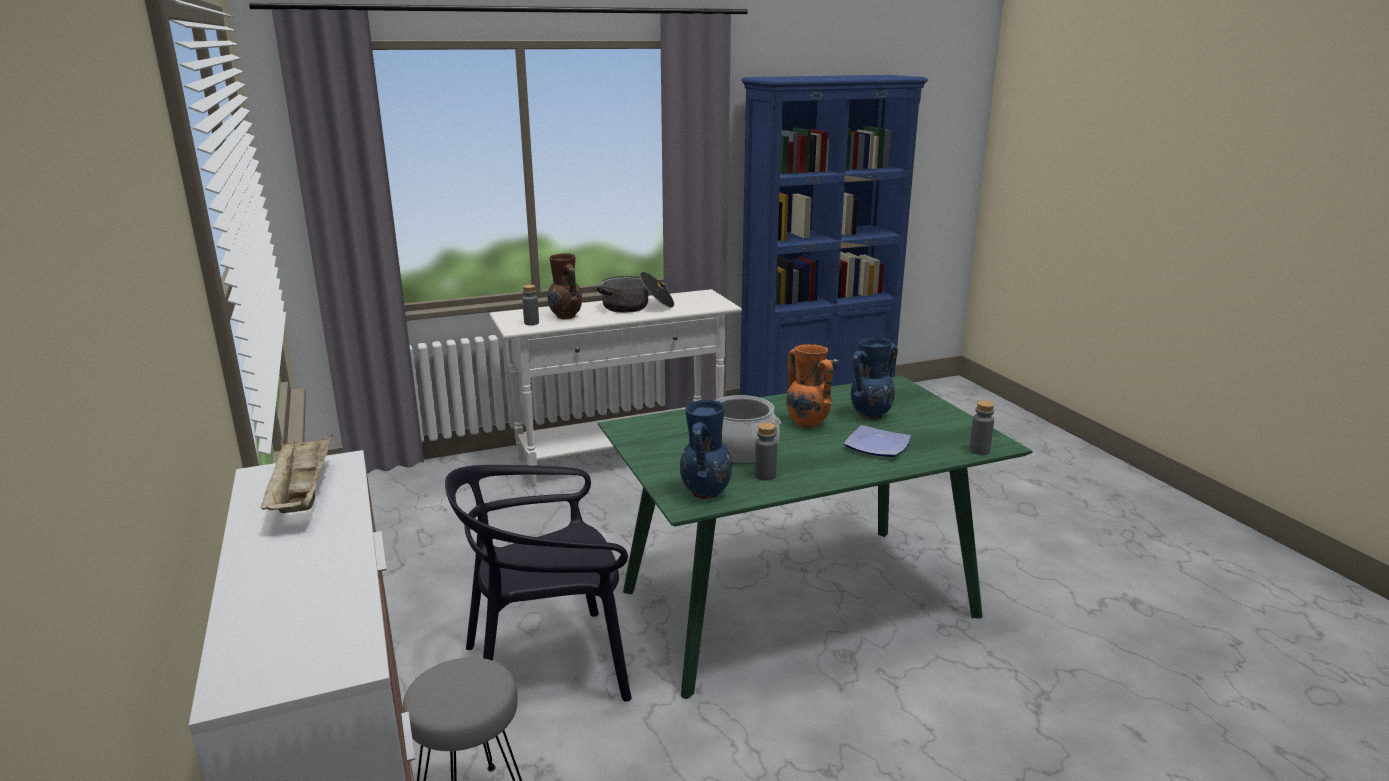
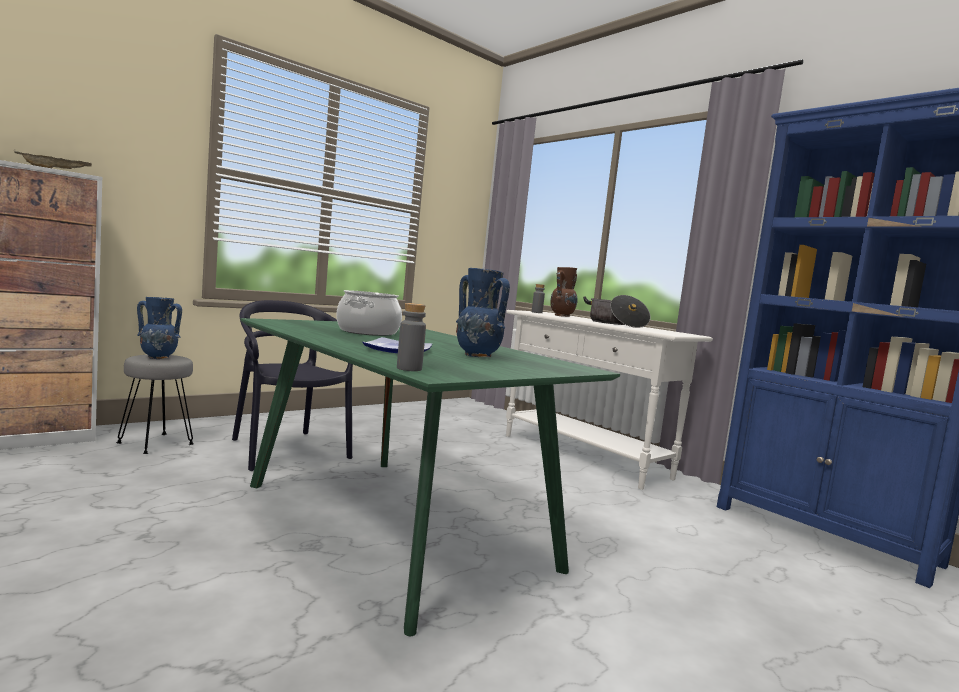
camera: 70 degrees right, 15 degrees down
(705, 493) = (285, 323): blue vase -> blue vase (158, 358)
(765, 475) = (319, 331): grey bottle -> none
(807, 423) = (437, 344): orange vase -> none

